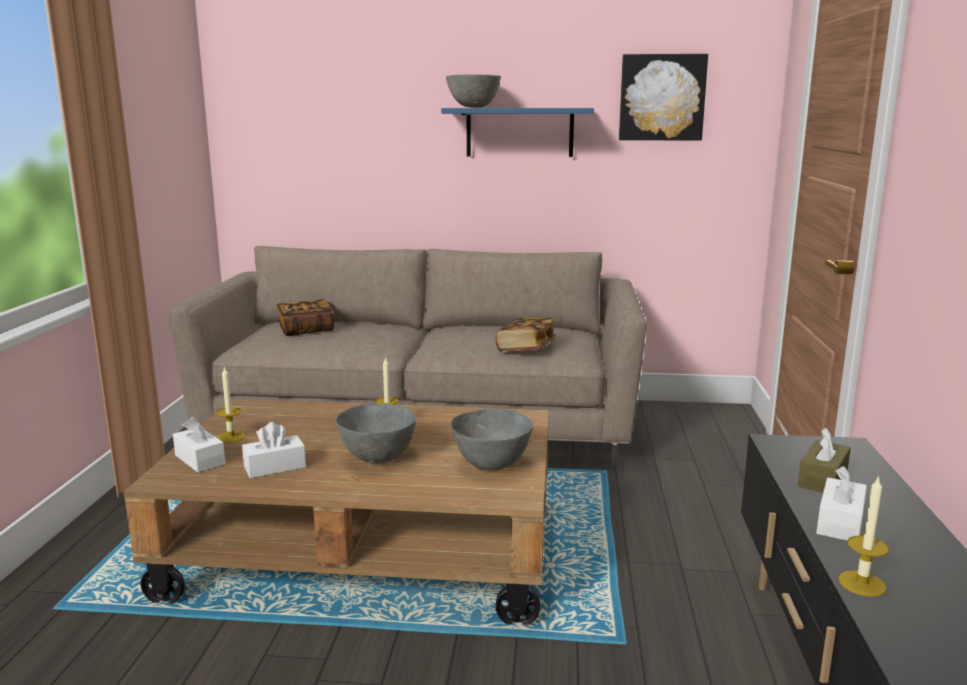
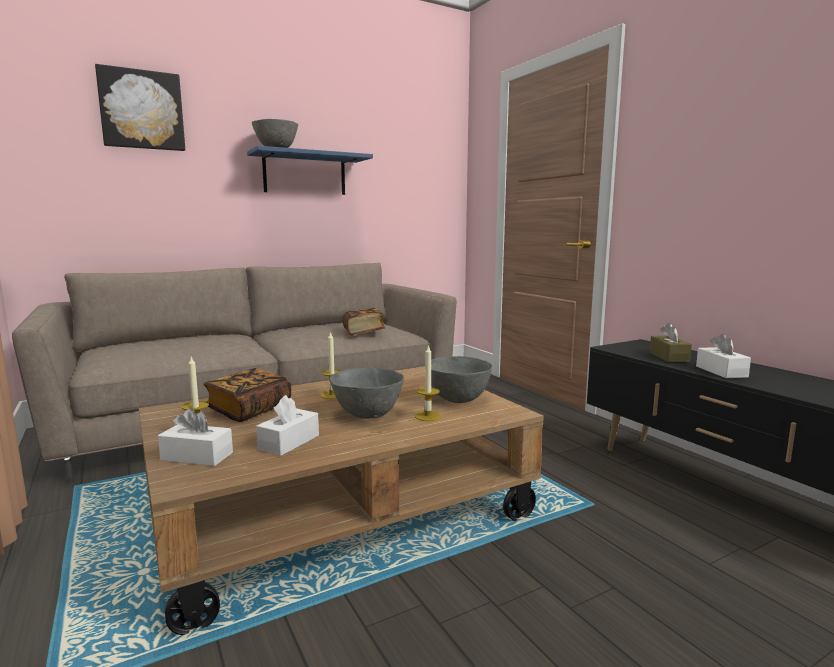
camera: 35 degrees left, 5 degrees down
(306, 330) = (149, 346): book -> book (249, 410)
(662, 97) = (400, 154): picture -> picture (142, 110)
(862, 583) = (792, 391): candle -> candle (428, 416)

